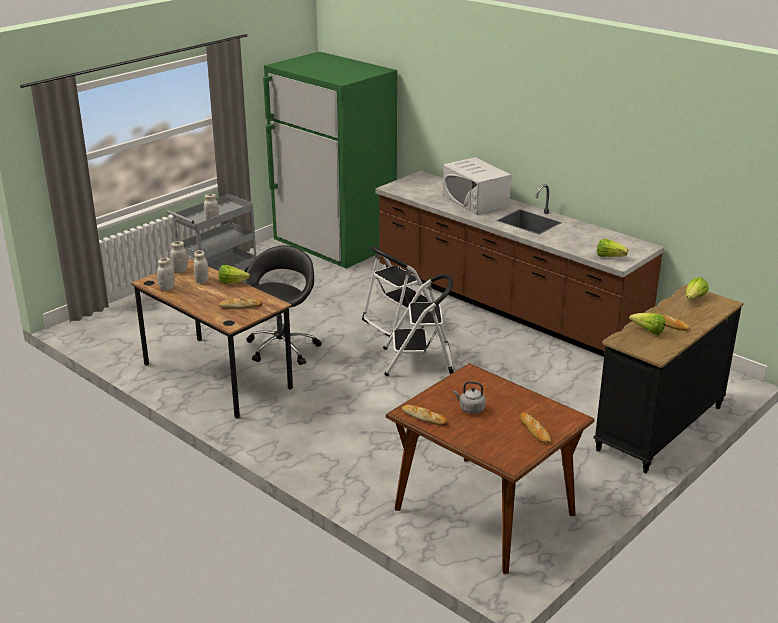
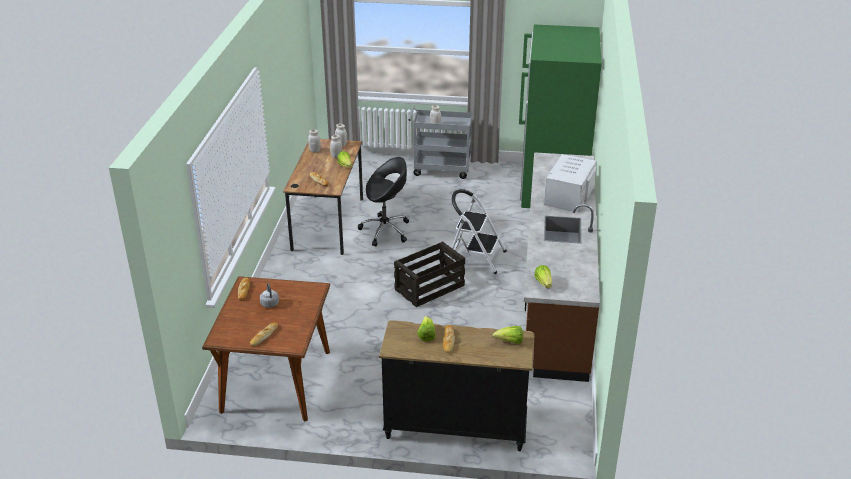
camera: 55 degrees right, 5 degrees up
(420, 362) = (429, 288): step ladder -> crate

